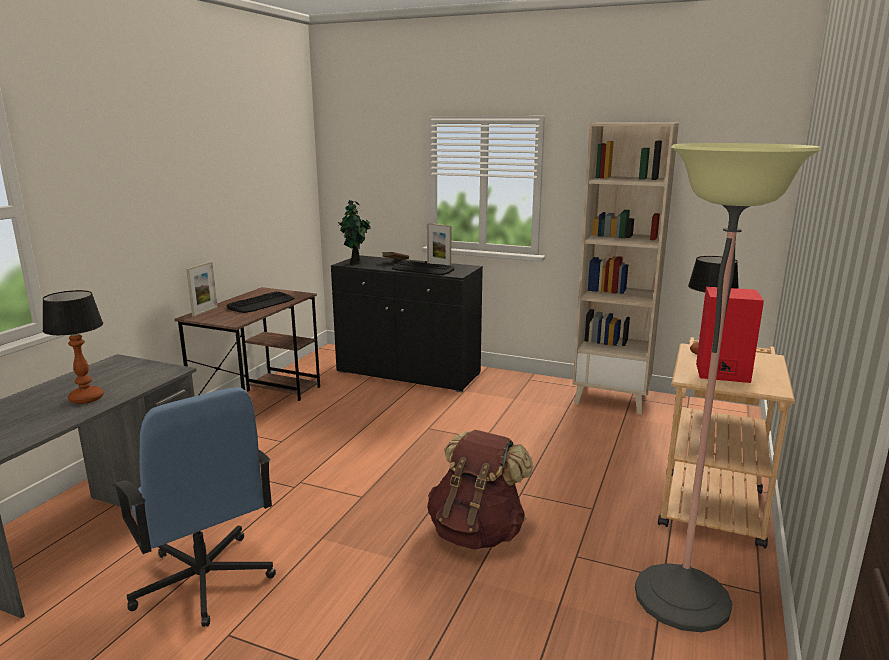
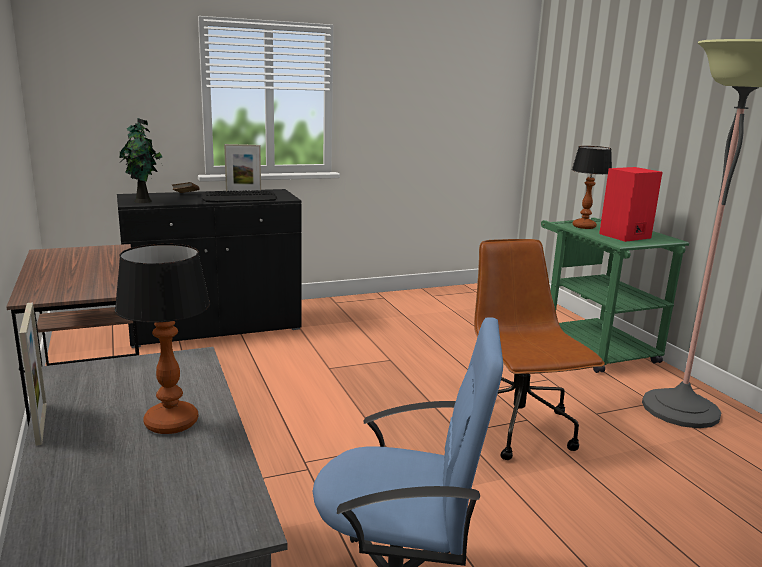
camera: 45 degrees left, 0 degrees up
(205, 311) = (32, 289): picture frame -> picture frame (41, 424)
(261, 303) = (90, 265): keyboard -> none
(477, 532) = (517, 429): brown backpack -> brown office chair
(612, 398) = (421, 299): beige bookcase -> none
(711, 501) = (592, 347): beige cart -> green cart

